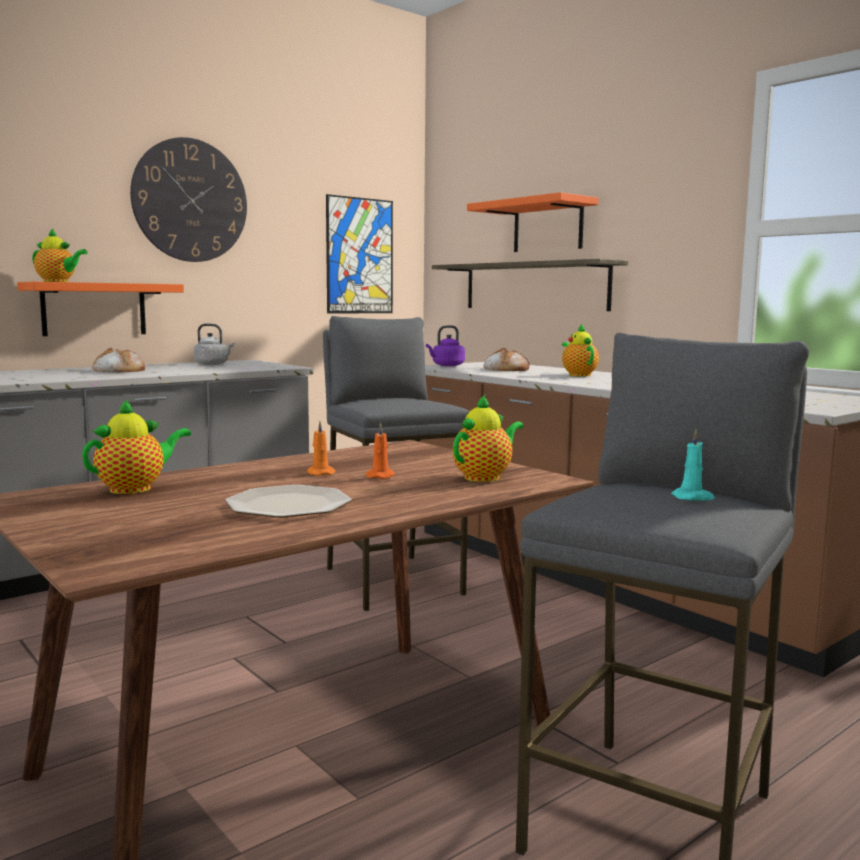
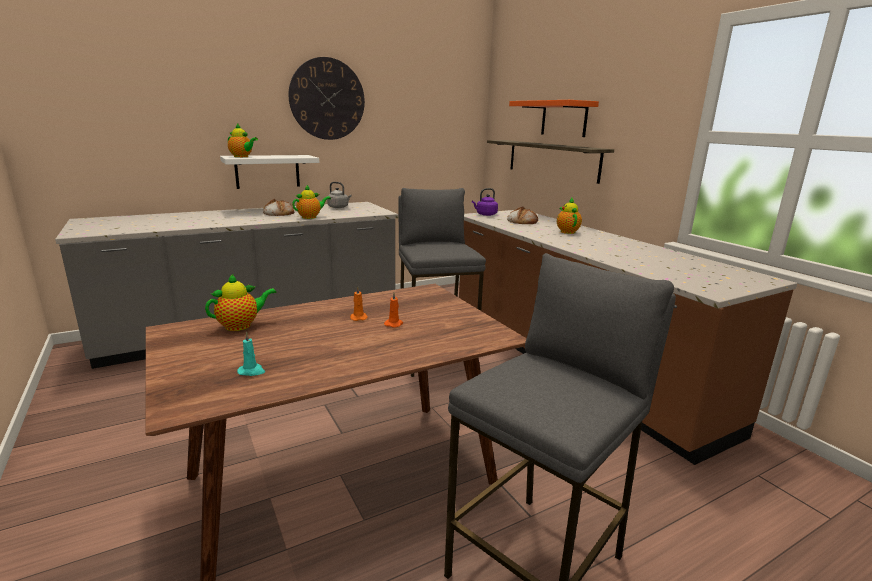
camera: 10 degrees right, 10 degrees up
(94, 309) = (267, 171): orange shelf -> white shelf
(287, 505) = (320, 351): plate -> none
(359, 256) = (441, 132): picture -> none
(485, 477) = (460, 330): teapot -> teapot (311, 217)
(693, 498) = (572, 385): turquoise candle -> turquoise candle (252, 371)

